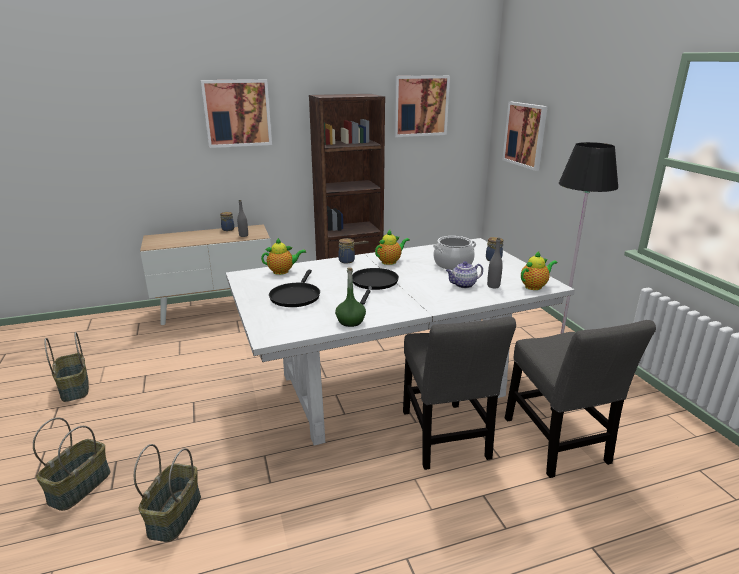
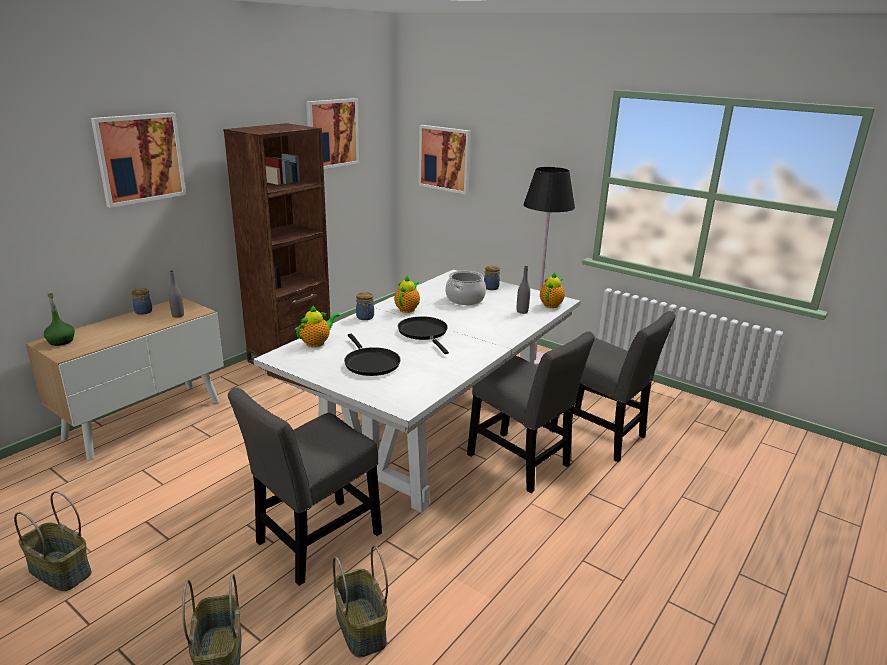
camera: 35 degrees left, 0 degrees up
(217, 433) = (314, 542): none -> grey chair
(350, 321) = (455, 371): green bottle -> green bottle (61, 341)
(463, 285) = (498, 316): teapot -> none

